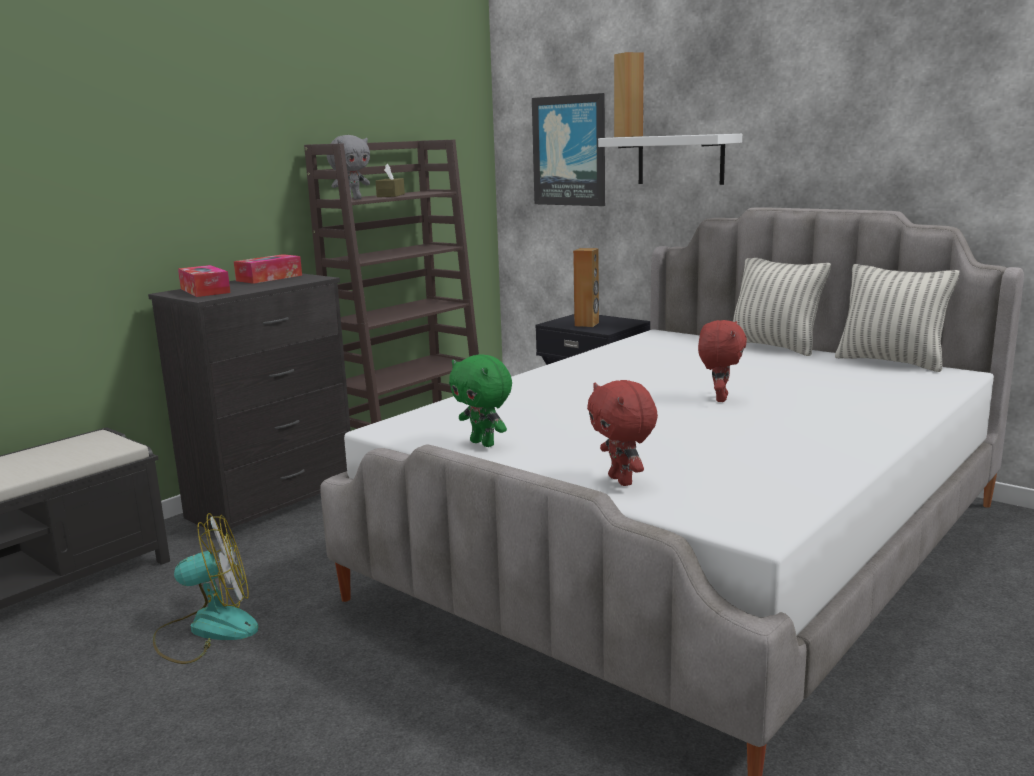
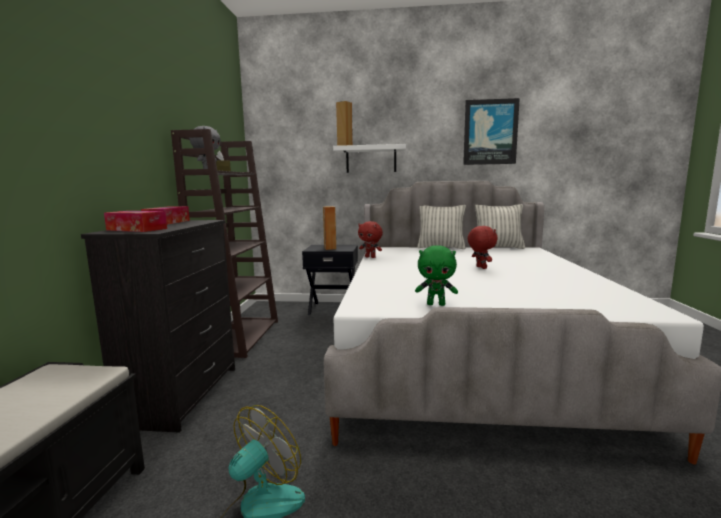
camera: 35 degrees left, 5 degrees down
(569, 151) = (301, 155): picture -> picture (490, 132)
(622, 481) = (552, 306): red plush toy -> red plush toy (370, 257)

